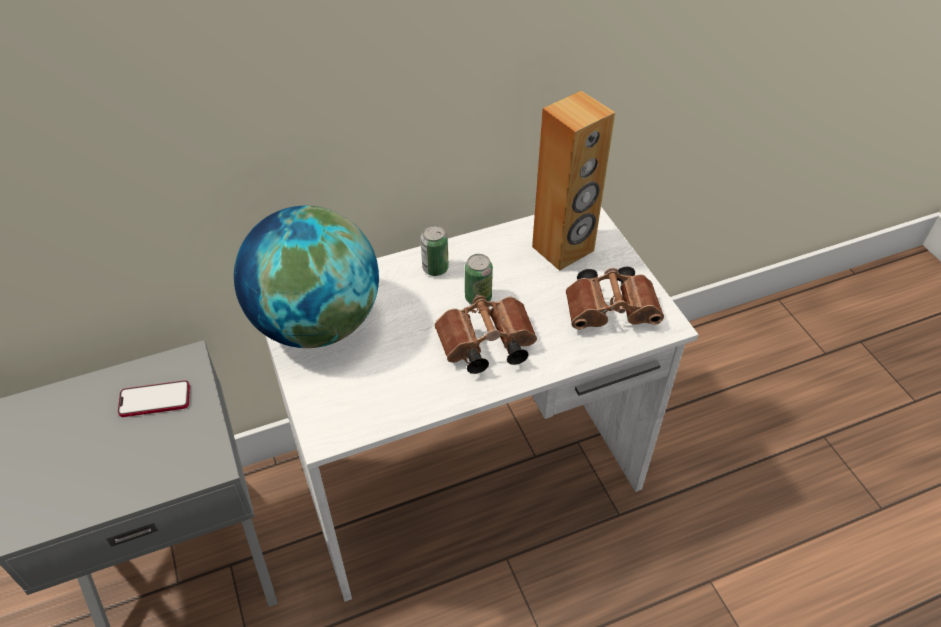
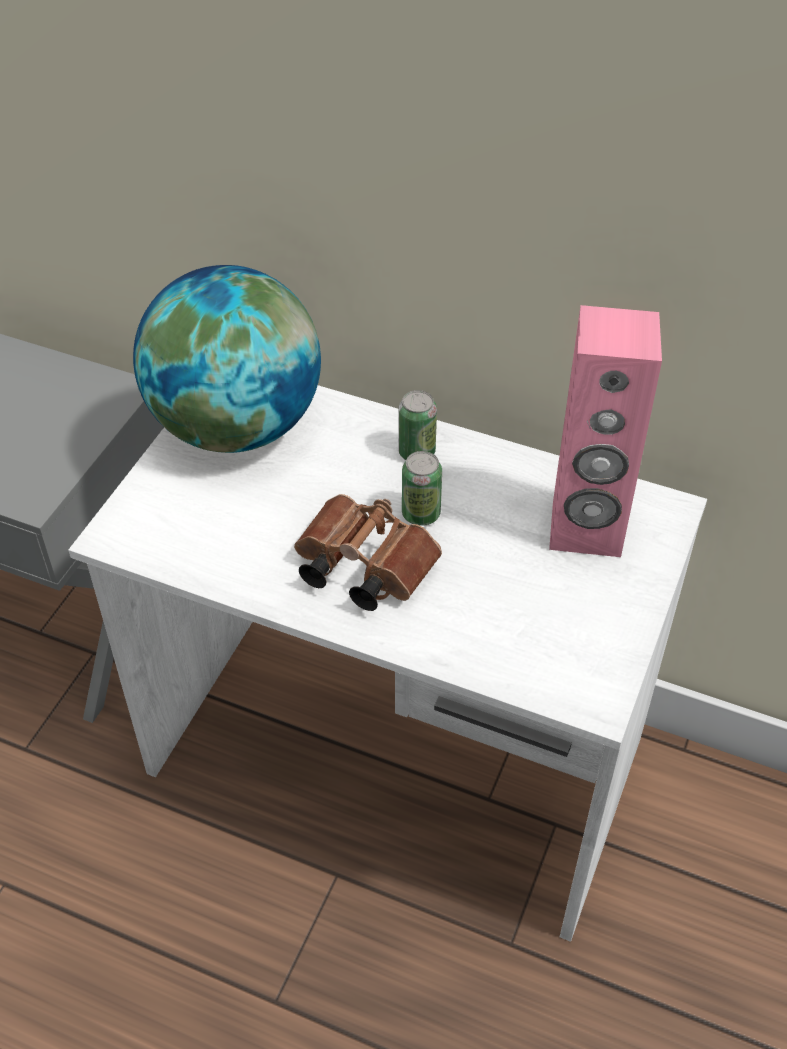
camera: 45 degrees right, 0 degrees up
(155, 400) = (58, 407): phone -> none
(563, 249) = (586, 530): brown speaker -> pink speaker
(613, 311) = (550, 638): brown binoculars -> none

